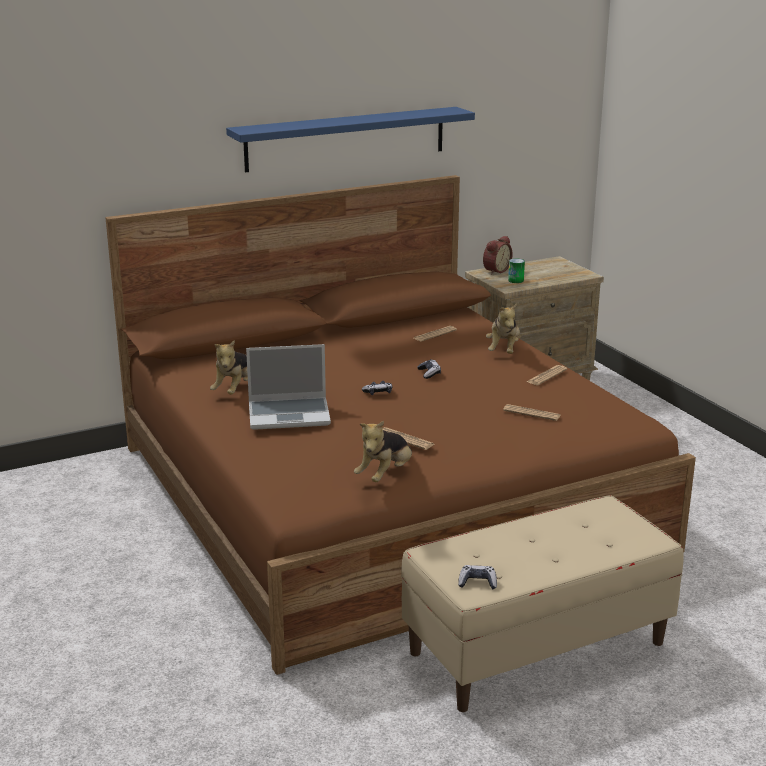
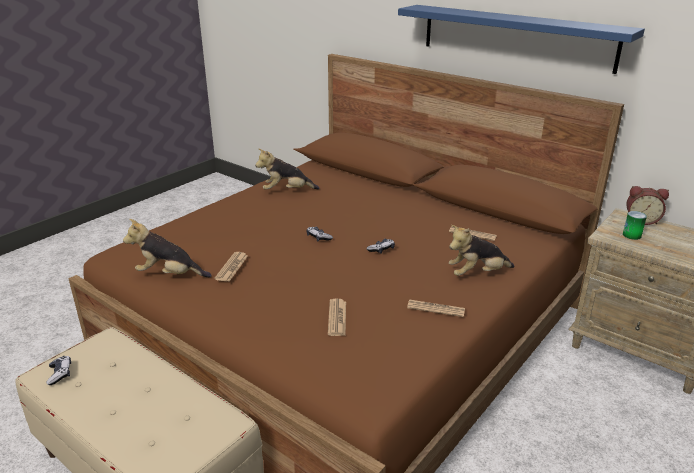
camera: 65 degrees right, 5 degrees up
(290, 414) = (249, 215): laptop -> none

